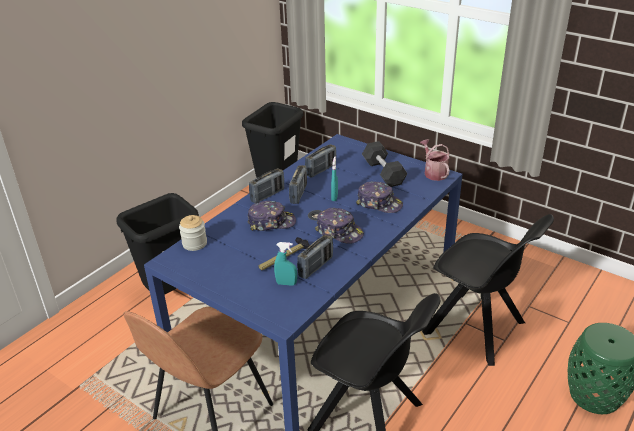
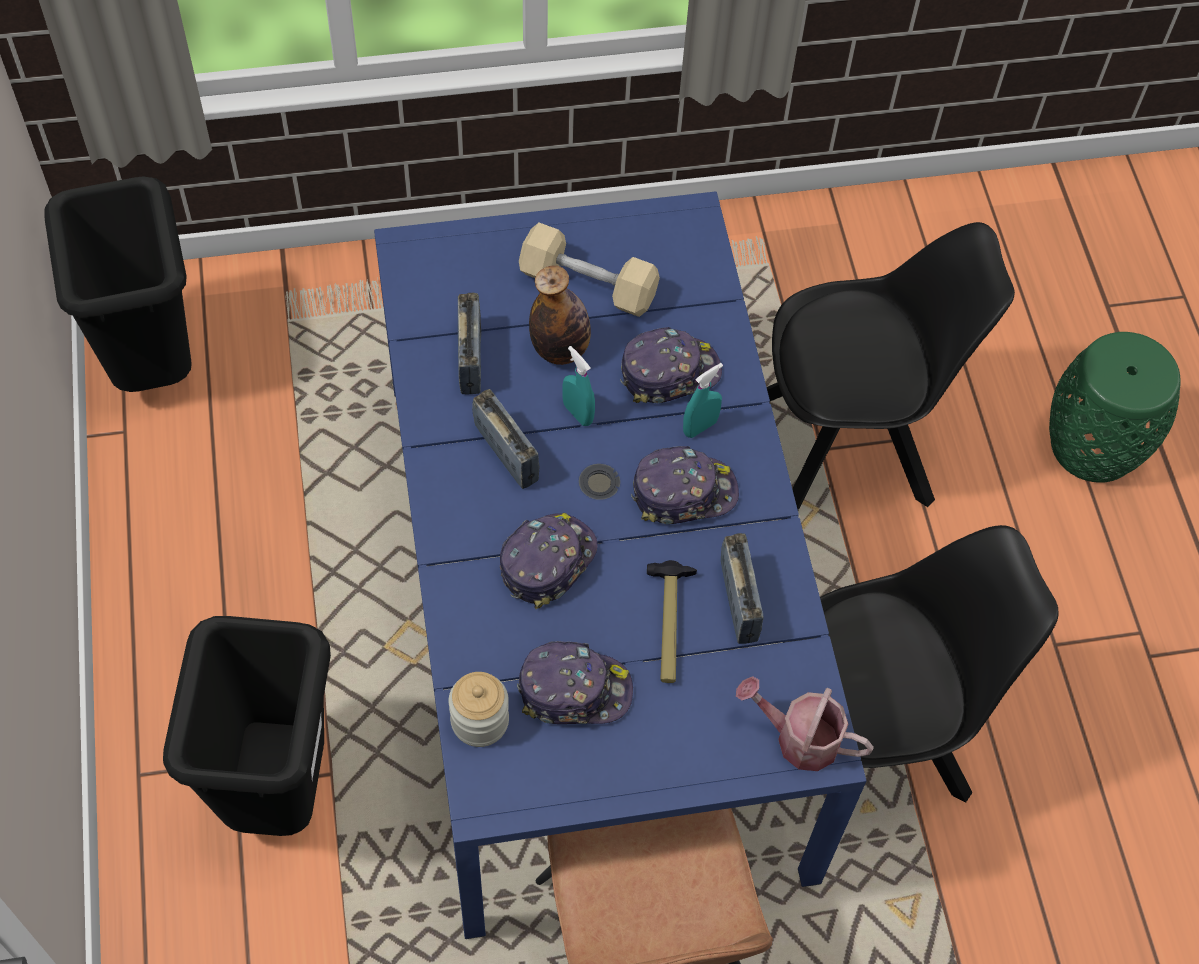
camera: 50 degrees left, 25 degrees up
(231, 254) = (574, 690): none -> cap
(267, 195) = (455, 500): radio -> none
(286, 283) = (737, 674): turquoise spray bottle -> turquoise spray bottle (700, 427)
(351, 181) = (560, 349): none -> bottle
(383, 173) = (588, 285): black dumbbell -> beige dumbbell
(434, 172) = (670, 222): watering can -> watering can (799, 738)

